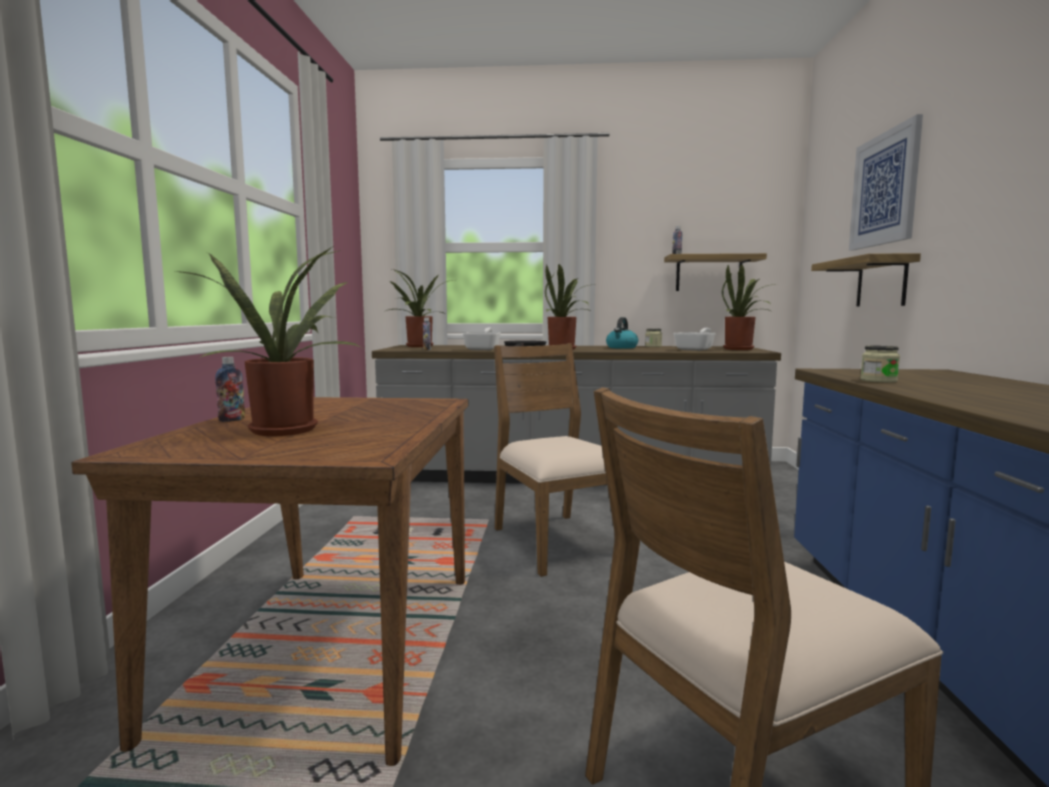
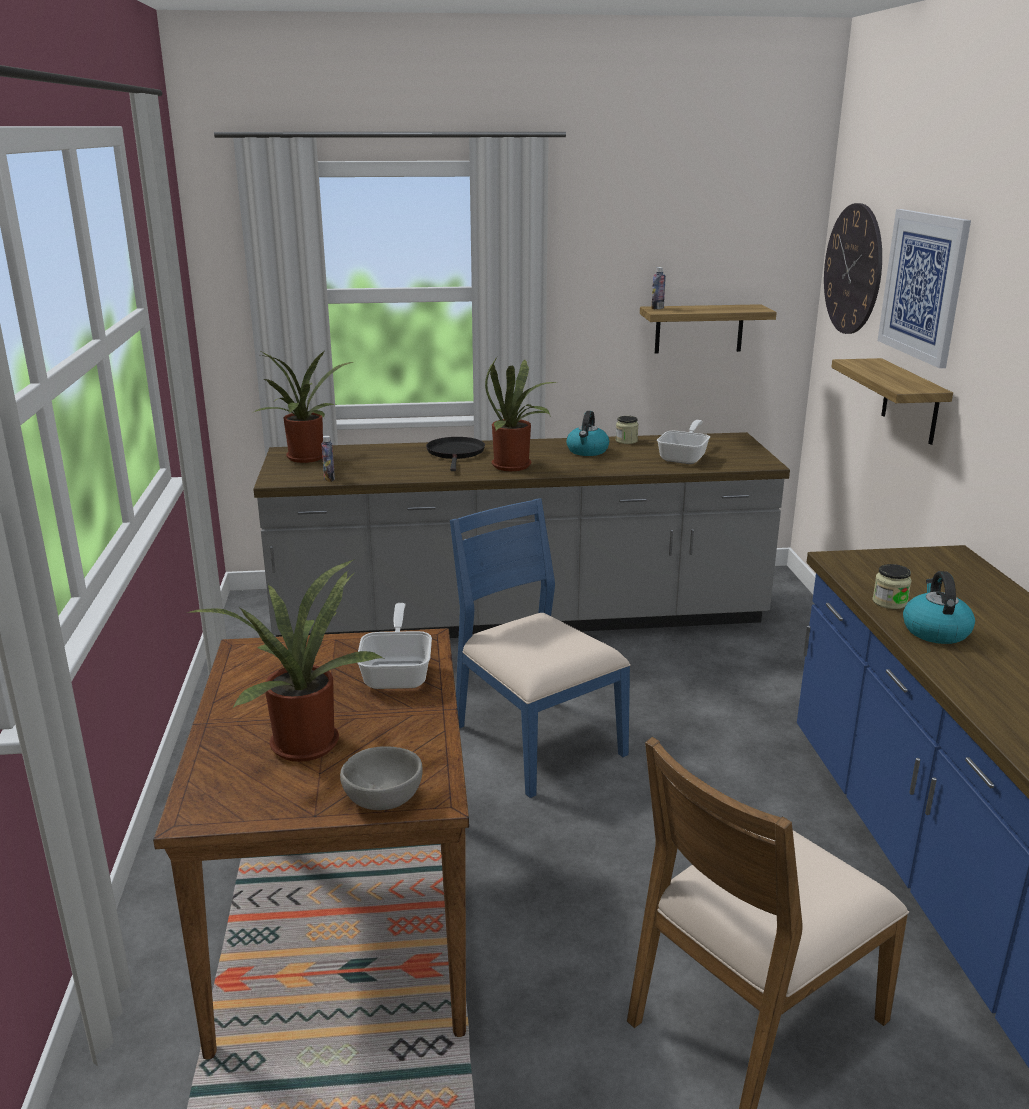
camera: 10 degrees left, 15 degrees up
(232, 420) = (223, 721): bottle -> none
(318, 455) = (383, 800): none -> grey bowl
(483, 349) = (405, 470): frying pan -> frying pan (398, 672)
(558, 541) = (535, 740): brown chair -> blue chair
(741, 349) = (741, 454): potted plant -> none
(825, 215) = (853, 269): none -> wall clock
(931, 389) = (935, 631): none -> kettle

